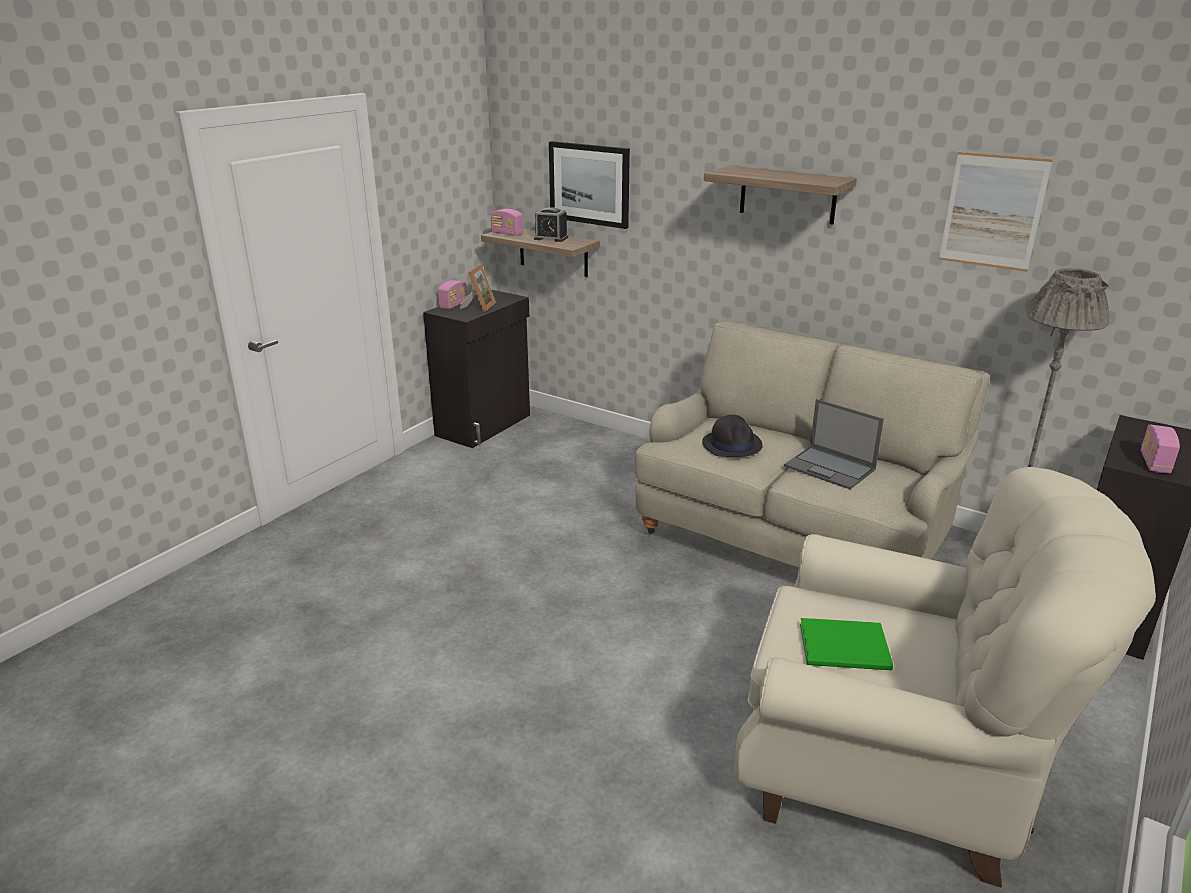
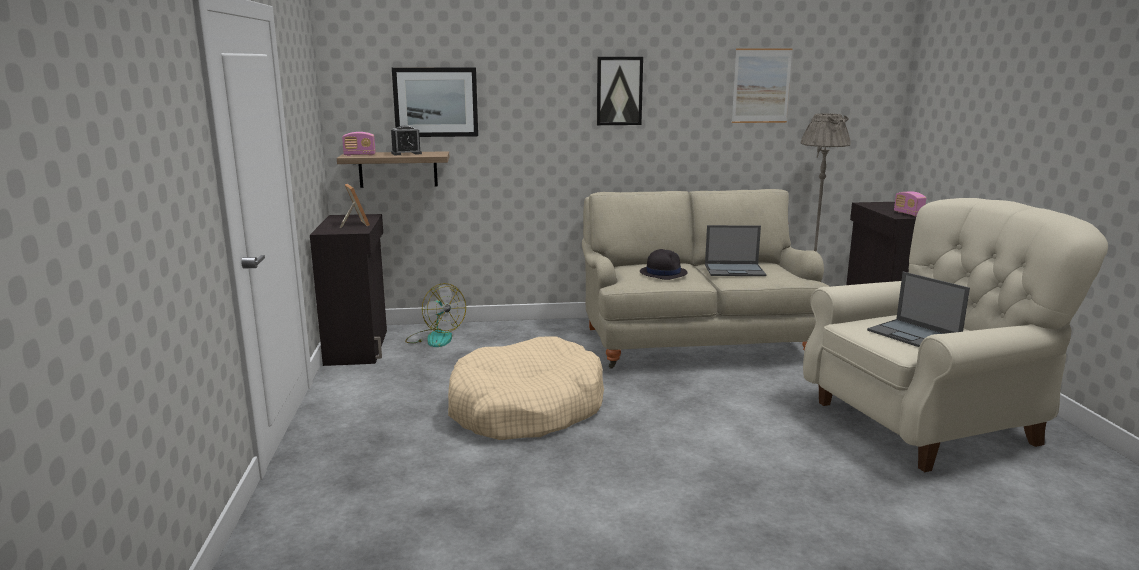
camera: 40 degrees left, 10 degrees down
(453, 305) = (327, 227): radio -> none
(511, 545) = (526, 408): none -> beige dog bed
(555, 437) = (435, 338): none -> fan
(787, 195) = (619, 91): shelf -> picture
(847, 648) = (914, 335): green book -> laptop

